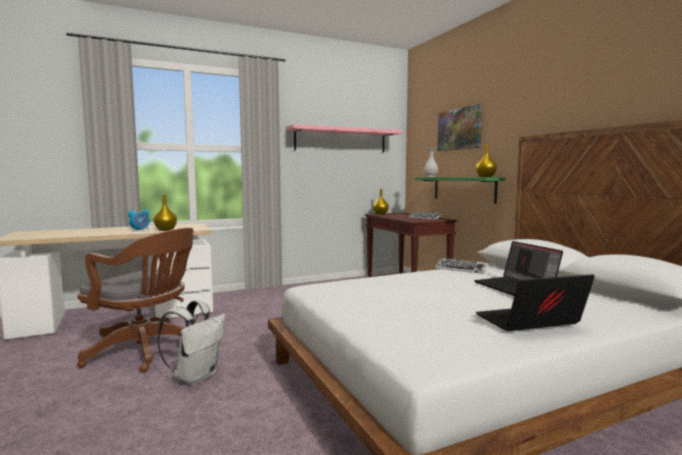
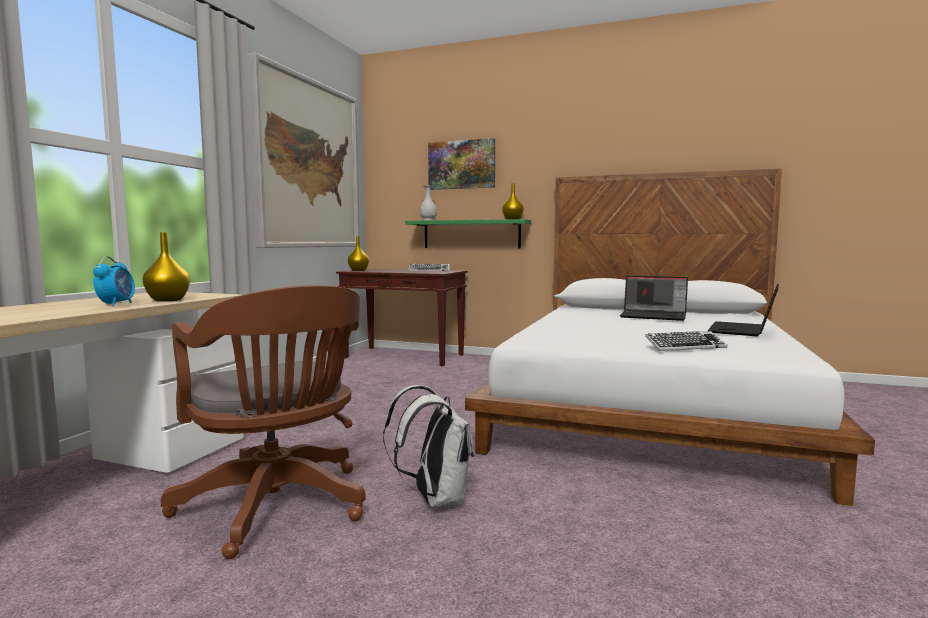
camera: 45 degrees left, 0 degrees up
(146, 351) = (278, 508): brown office chair -> brown office chair turned 75 degrees clockwise
(341, 140) = (307, 165): pink shelf -> picture
(461, 269) = (566, 312): keyboard -> keyboard (685, 346)

